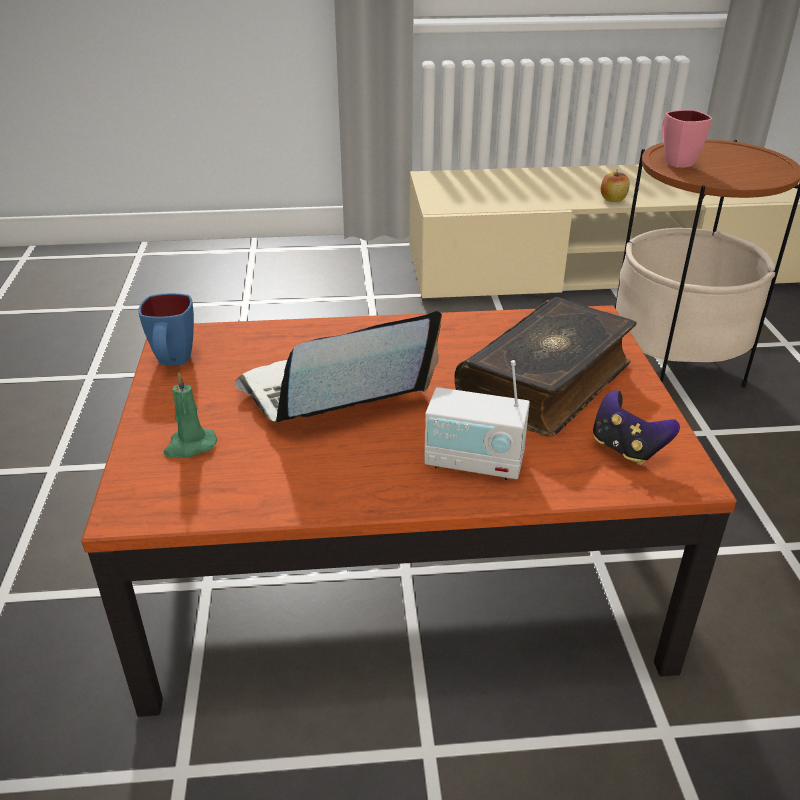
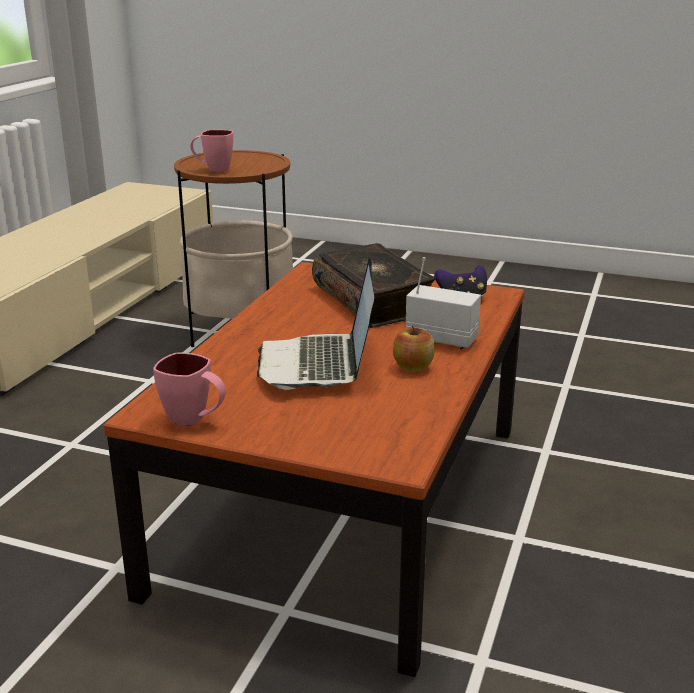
camera: 65 degrees left, 10 degrees down
(173, 363) = (195, 420): blue mug -> pink mug
(189, 446) = (335, 428): green candle -> none
(474, 462) = (441, 339): radio -> radio turned 105 degrees counterclockwise
(613, 199) = (91, 239): apple -> apple (413, 367)

